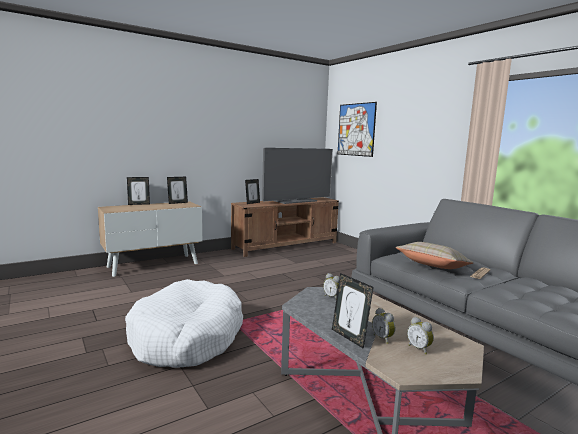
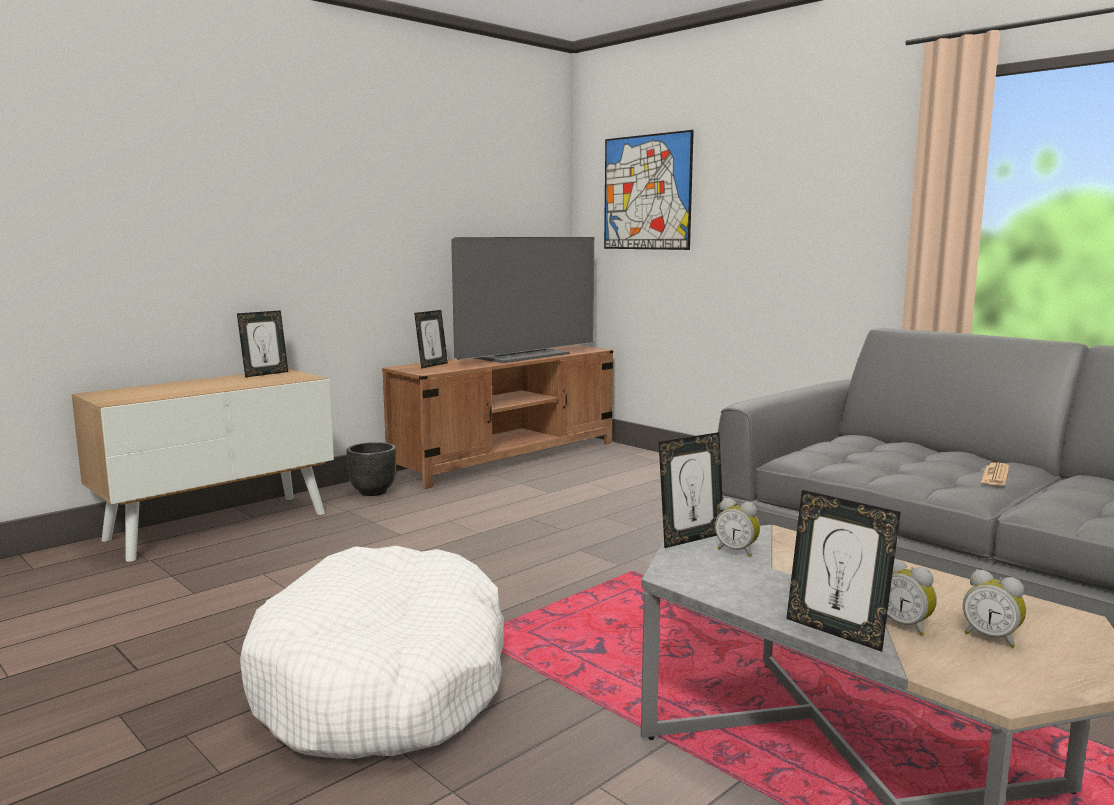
camera: 10 degrees left, 0 degrees up
(139, 204) = (172, 382): picture frame -> picture frame (690, 538)
(221, 256) = (373, 492): none -> black planter
(433, 267) = (896, 471): beige pillow -> none

